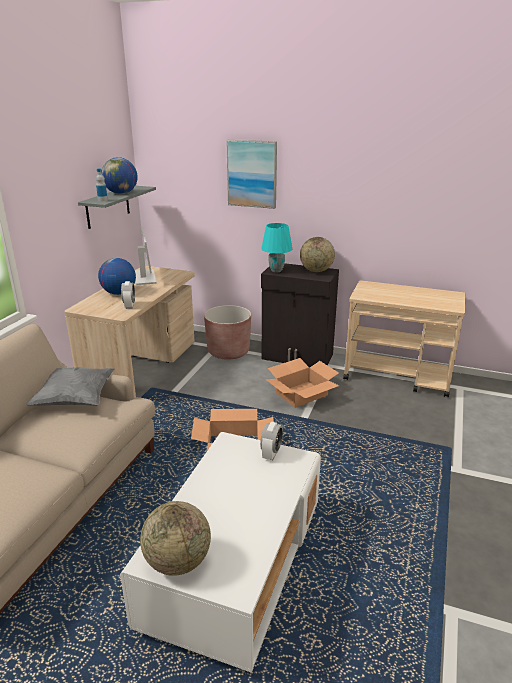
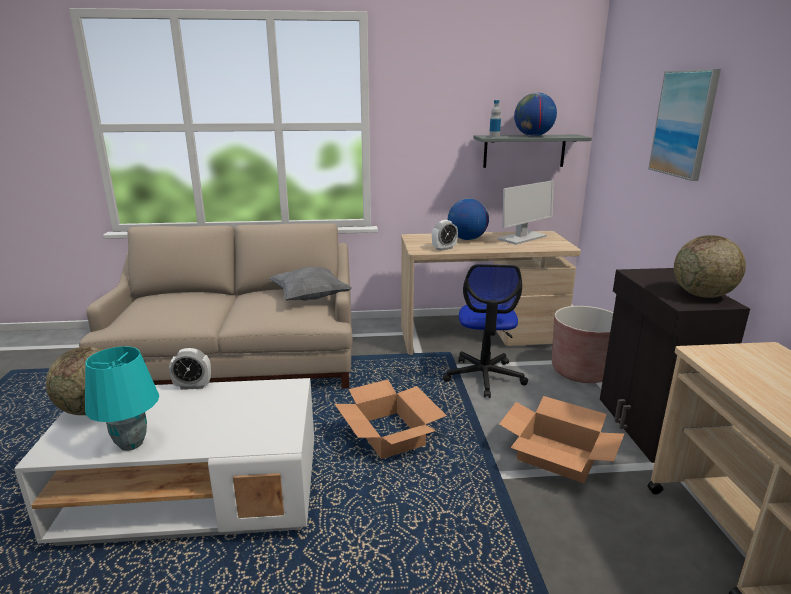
camera: 65 degrees right, 5 degrees down
(200, 386) = (484, 377): none -> office chair
(271, 453) = (281, 418): alarm clock -> alarm clock (193, 386)
(276, 270) = (646, 274): turquoise table lamp -> turquoise table lamp (132, 444)

